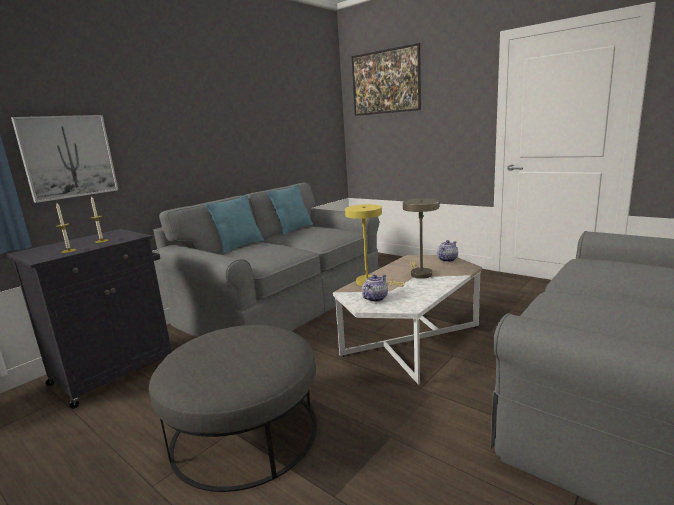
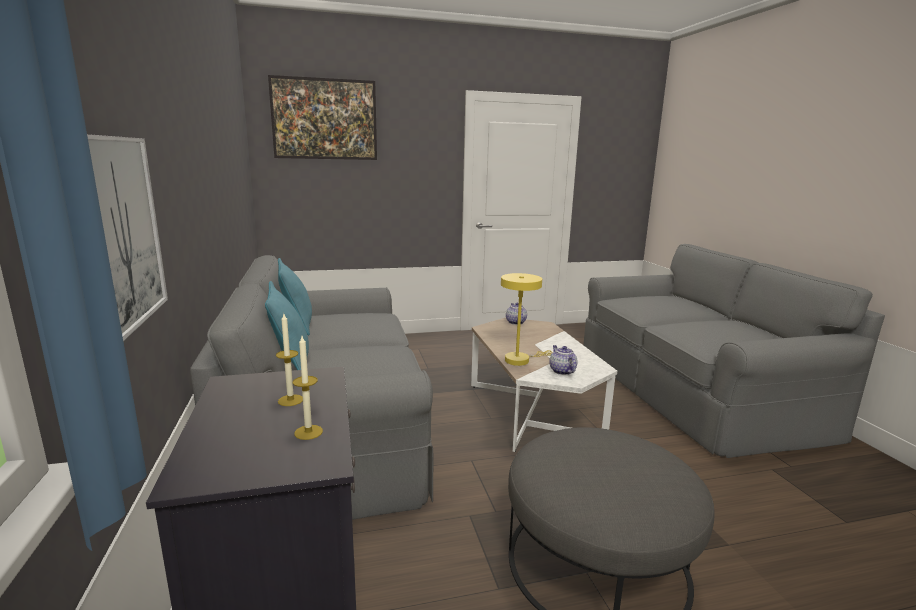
camera: 55 degrees left, 0 degrees up
(420, 273) = (530, 340): beige table lamp -> none

